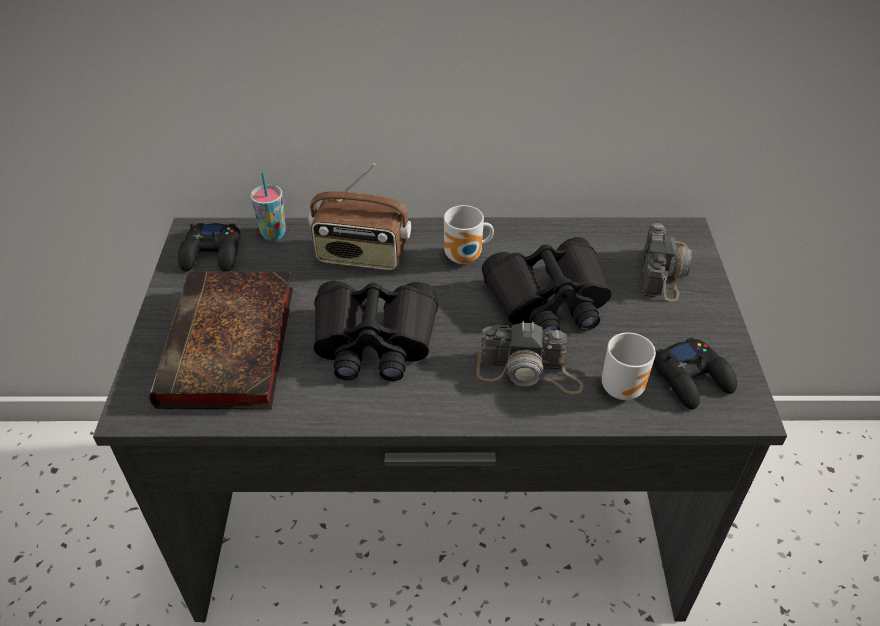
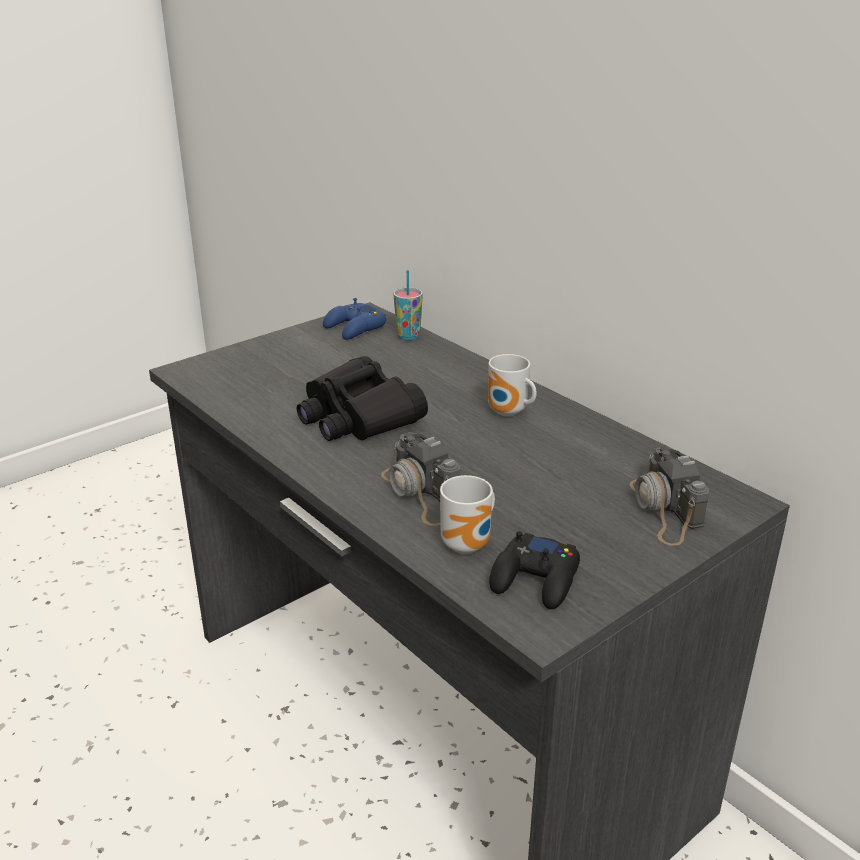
camera: 50 degrees right, 15 degrees down
(213, 254) = (355, 328): black game controller -> blue game controller
(230, 349) = (275, 373): book -> none
(361, 256) = (439, 374): radio -> none
(548, 300) = (520, 468): black binoculars -> none
(664, 269) = (665, 509): camera -> camera turned 105 degrees clockwise

